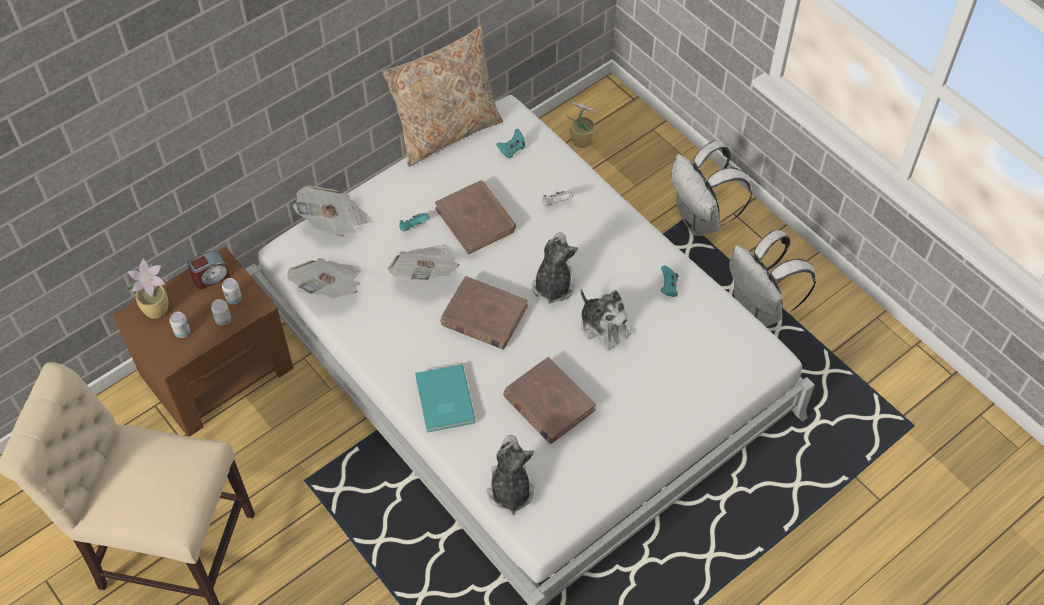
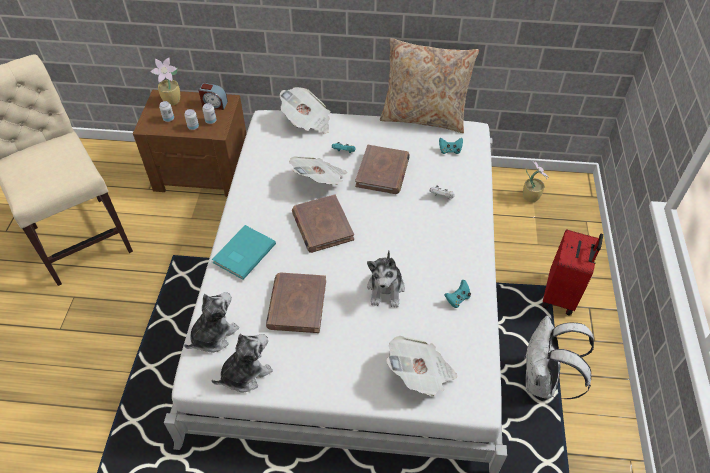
camera: 45 degrees right, 5 degrees down
(330, 288) = (263, 151): newspaper -> newspaper (420, 374)
(553, 285) = (384, 240): plush toy -> plush toy (245, 373)
(701, 220) = (561, 295): white backpack -> red suitcase

